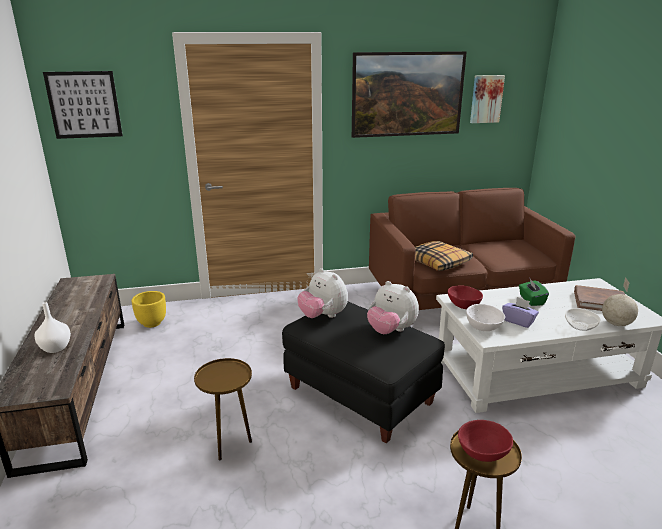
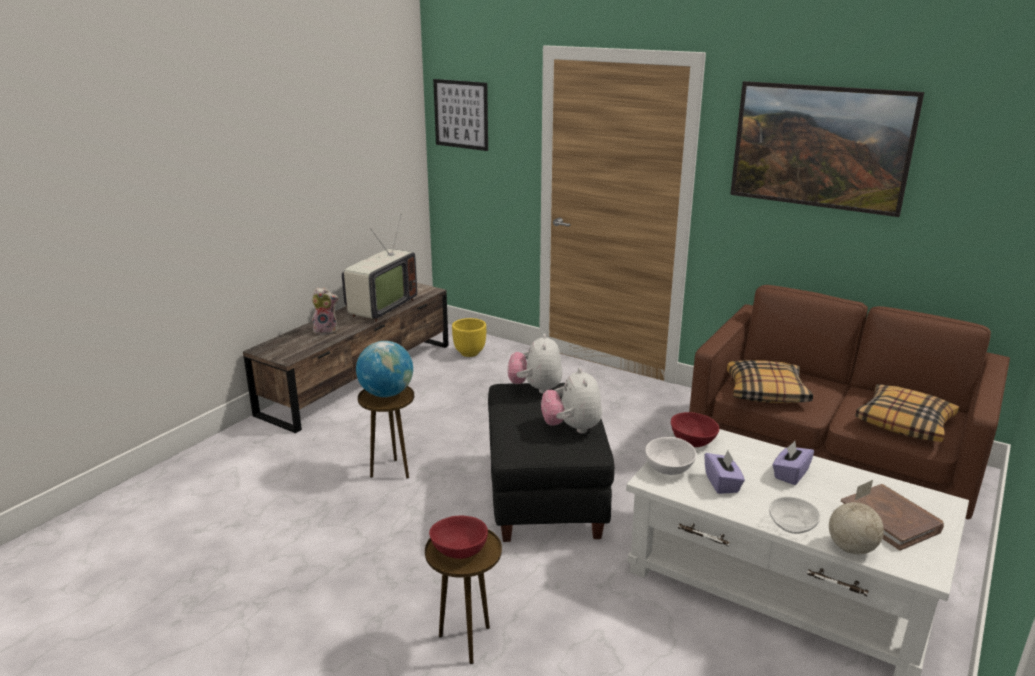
camera: 45 degrees right, 0 degrees up
(55, 348) = (326, 331): white vase -> plush toy
(77, 309) = (379, 308): none -> television
(219, 373) = (386, 393): none -> globe
(486, 99) = (958, 171): picture -> none
(514, 253) = (905, 422): none -> pillow
(531, 300) = (790, 474): green tissue box -> purple tissue box

